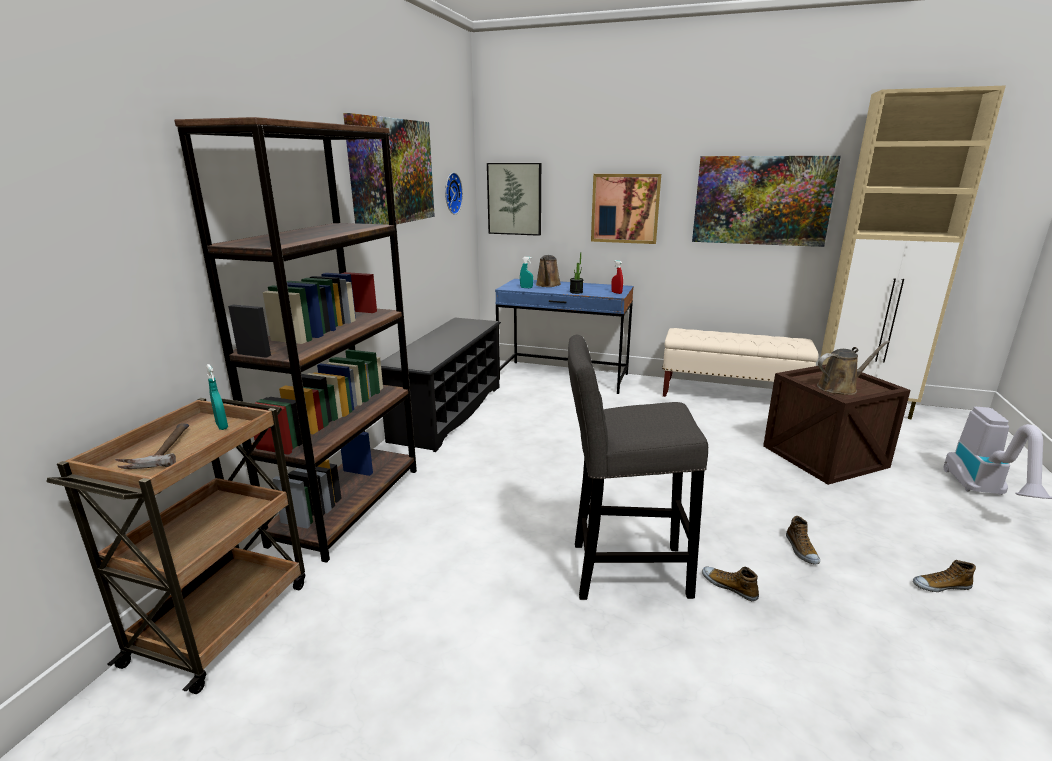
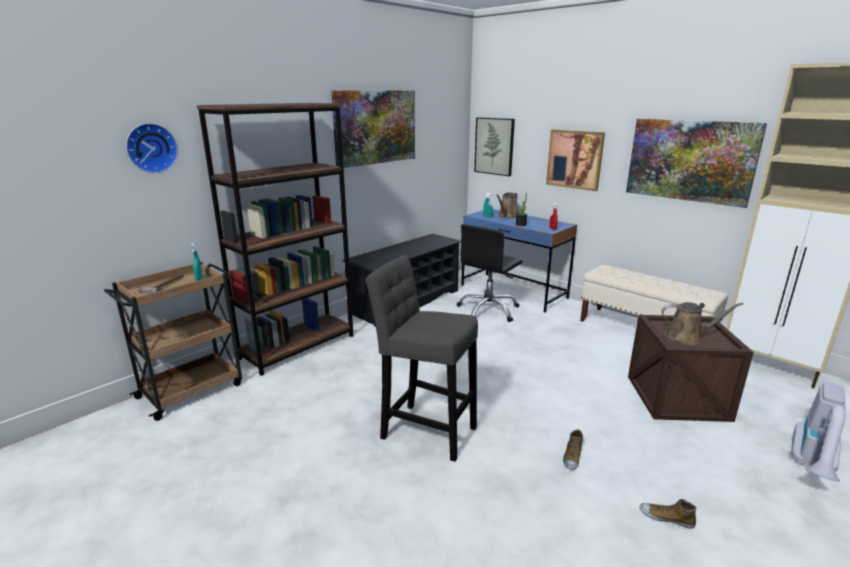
camera: 25 degrees right, 0 degrees up
(451, 193) = (438, 141): wall clock -> wall clock (151, 148)
(556, 403) = (488, 310): none -> black office chair
(729, 586) = (488, 462): shoe -> none

